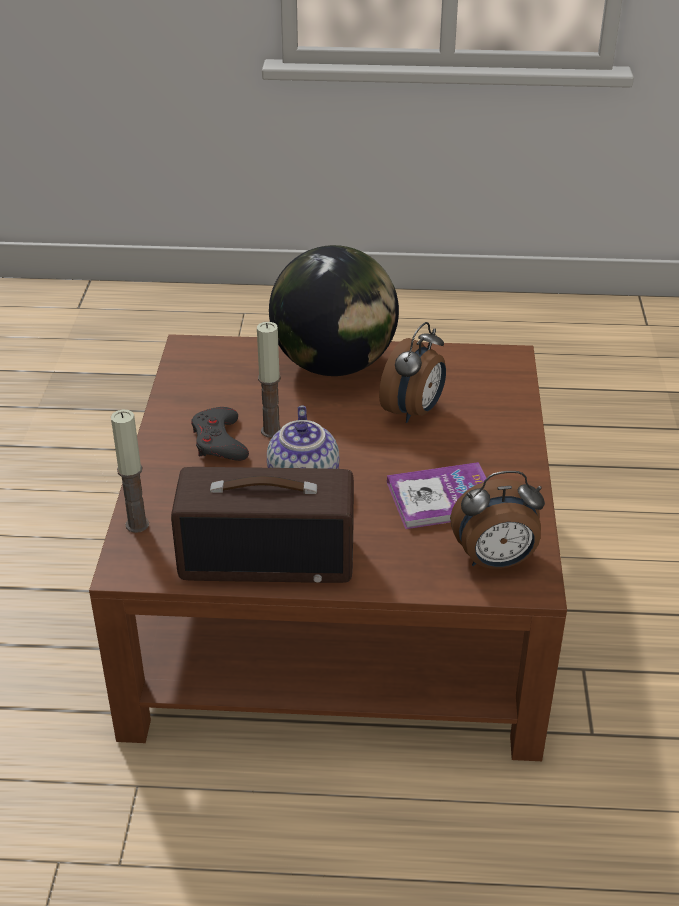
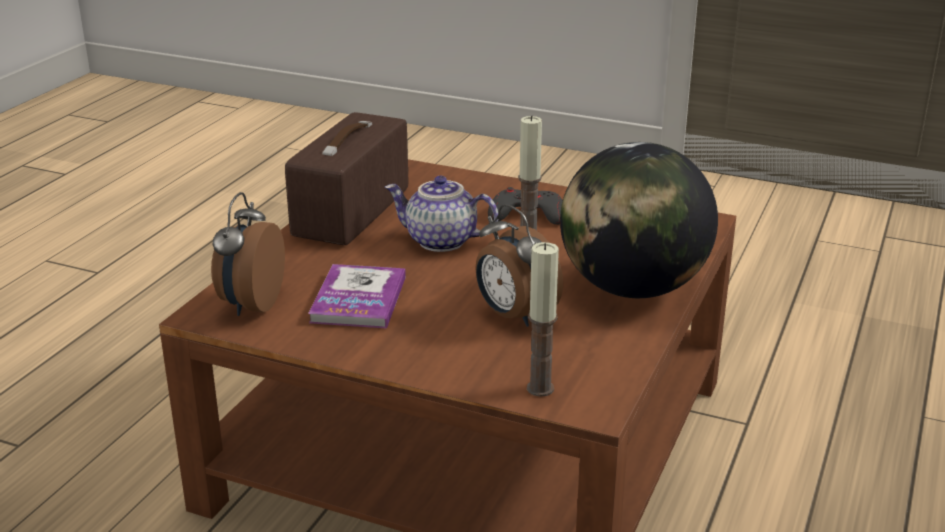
camera: 110 degrees right, 10 degrees down
(137, 524) = (436, 173): candle -> candle (540, 388)

